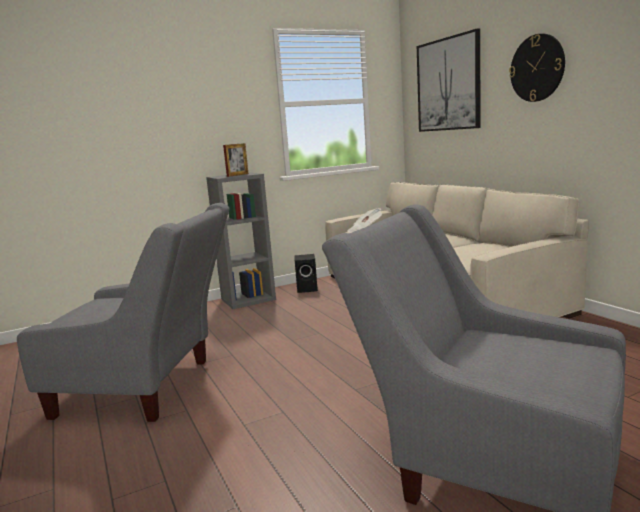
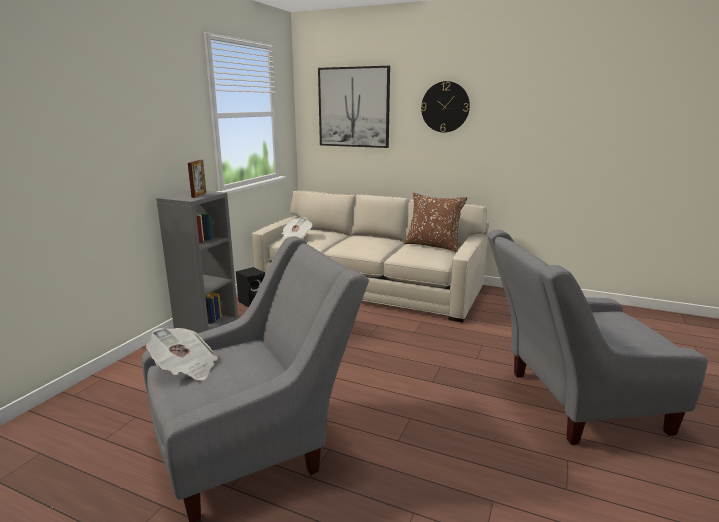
camera: 40 degrees left, 5 degrees up
(102, 302) = (185, 368): none -> newspaper
(495, 247) = (433, 246): none -> brown pillow

